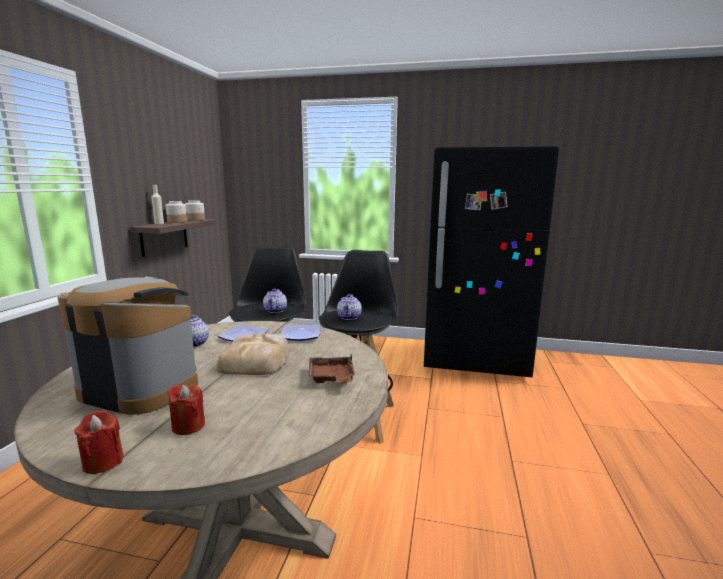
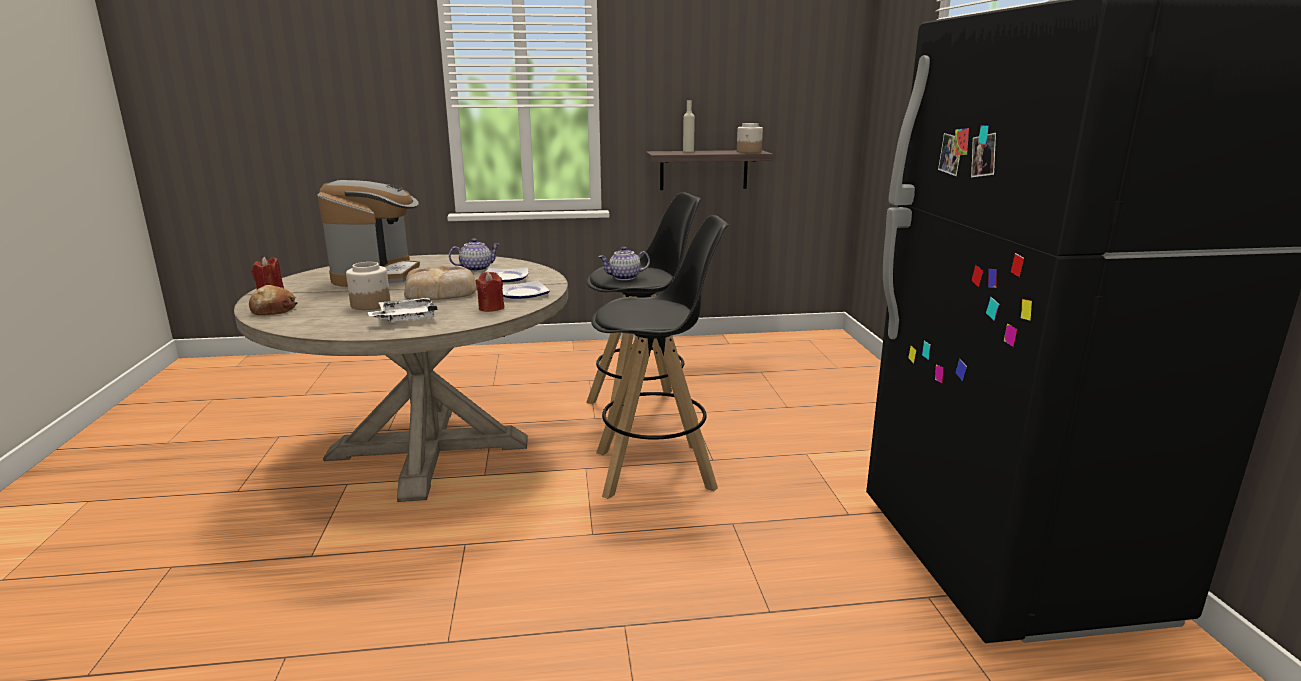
camera: 70 degrees right, 5 degrees up
(177, 222) = (715, 151): jar -> jar (370, 305)
(188, 426) = (313, 297): red candle -> red candle (491, 308)
(218, 452) = (273, 310): none -> bread
(331, 378) = (405, 318): brown tray -> white tray
(349, 317) = (631, 308): teapot -> none

